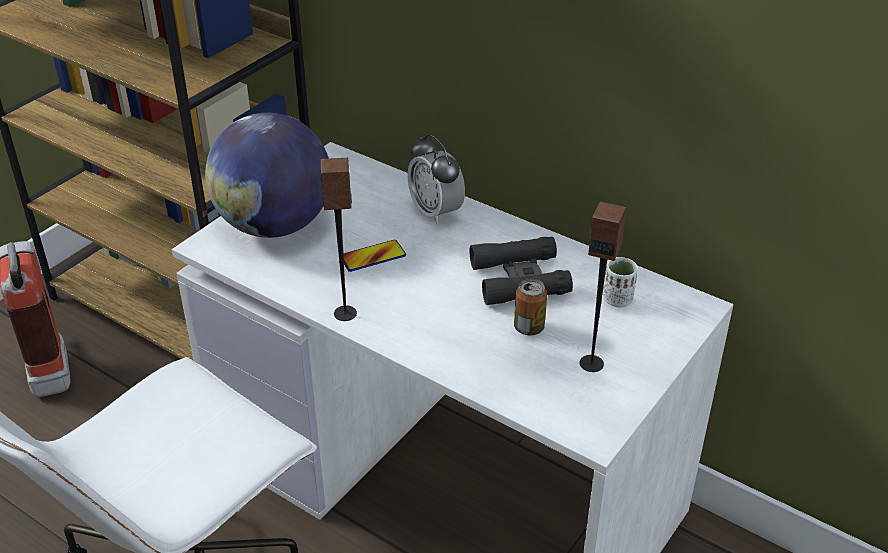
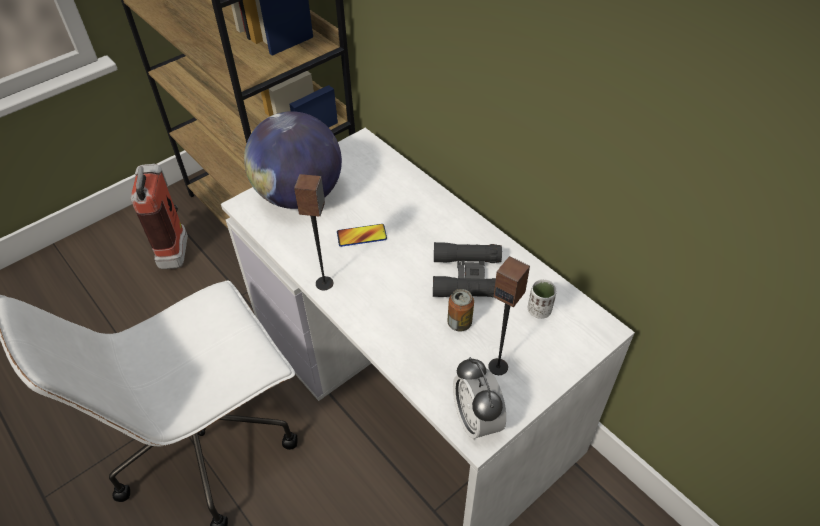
camera: 15 degrees right, 10 degrees up
(436, 212) = (422, 203): alarm clock -> alarm clock (476, 420)

